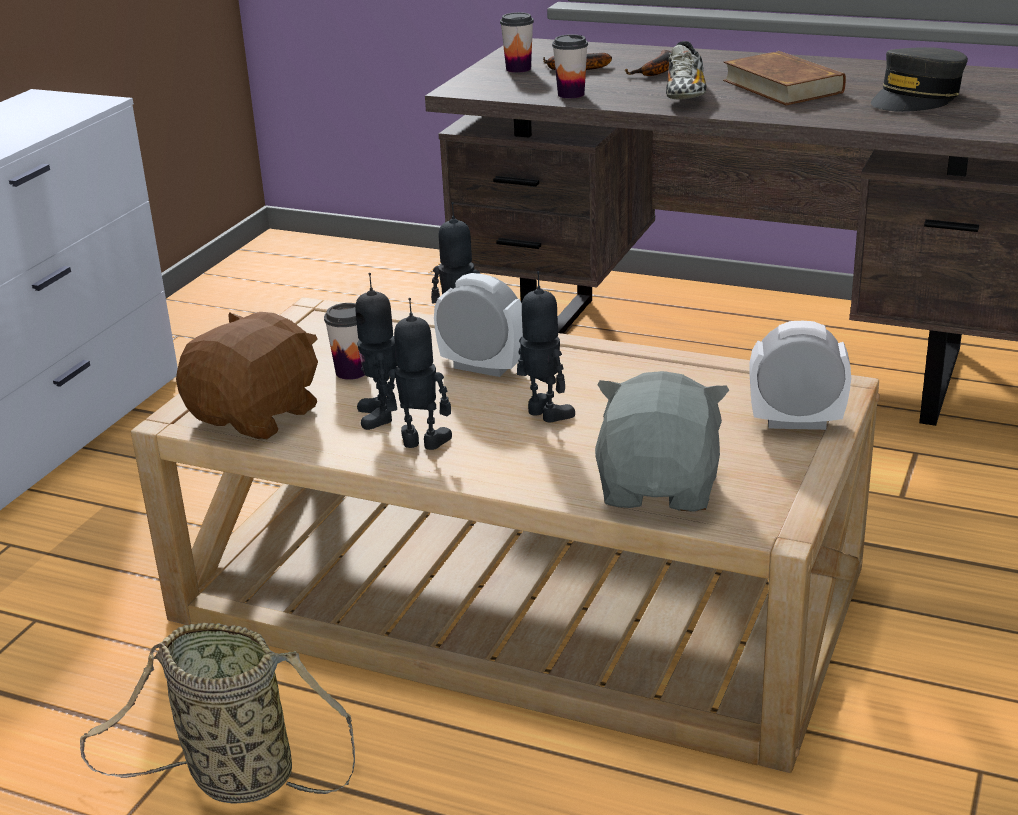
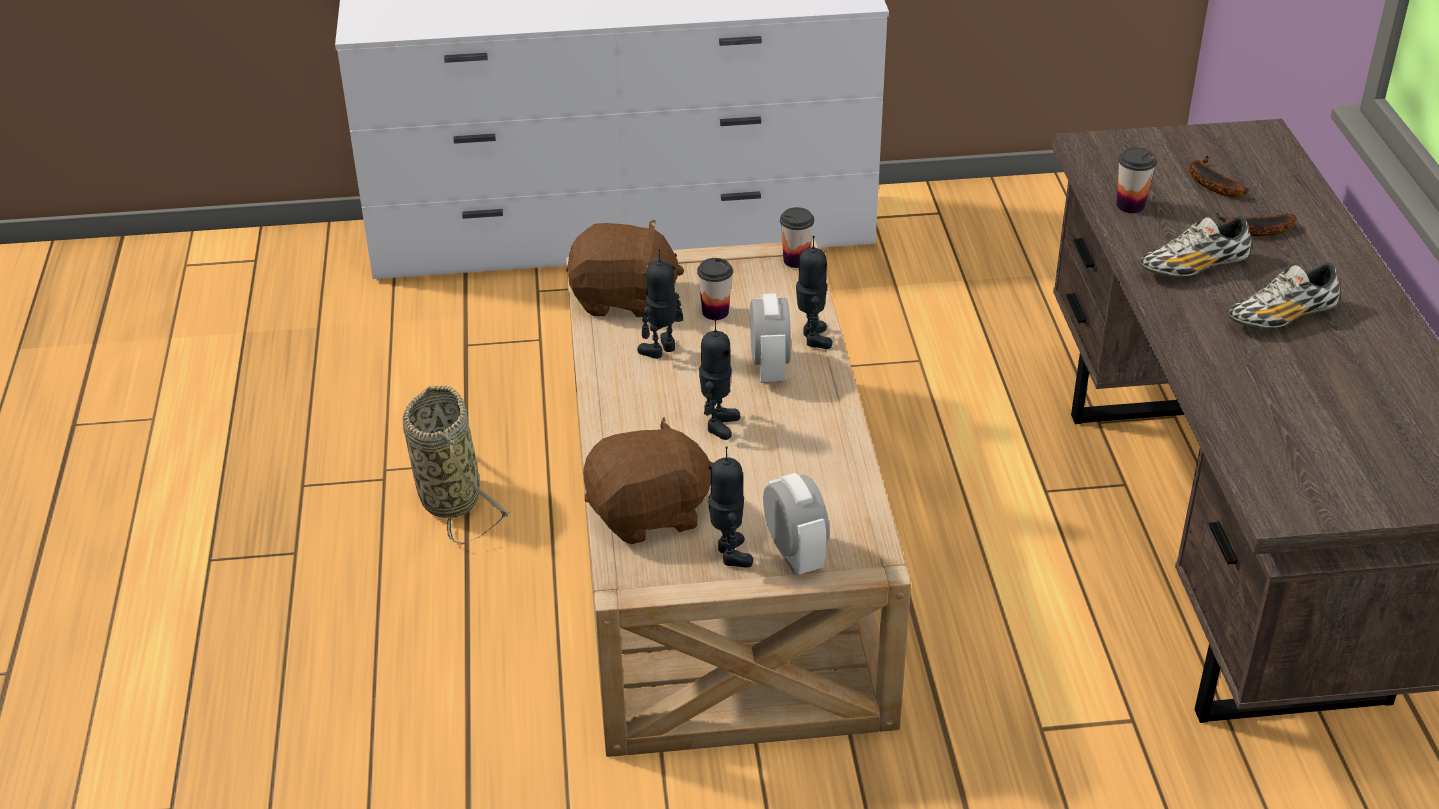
camera: 60 degrees right, 10 degrees up
(422, 443) = (636, 384): toy robot -> toy robot (729, 554)
(518, 69) = (1178, 154): cup -> cup (796, 260)
(660, 488) = (649, 514): grey plush toy -> brown plush toy
(782, 86) = (1281, 317): brown book -> shoe
(916, 98) = (1328, 410): grey cap -> none

